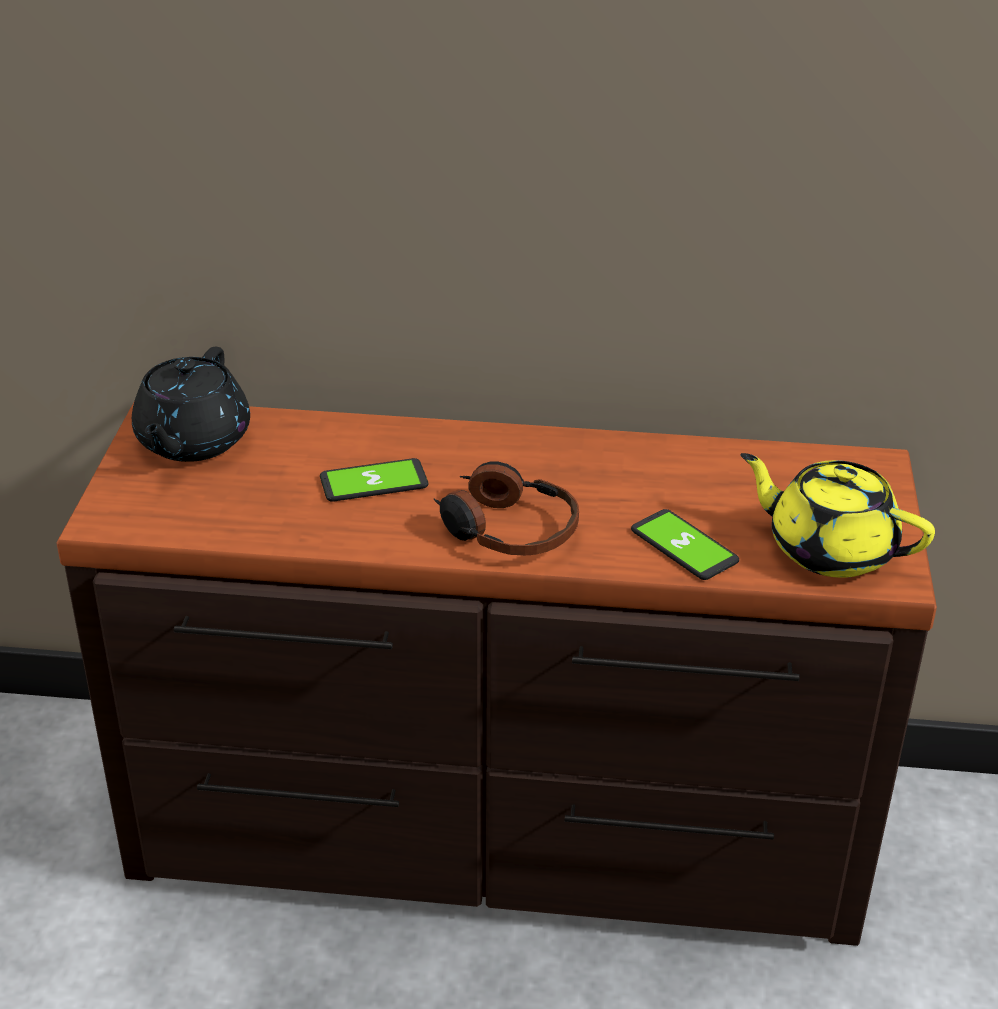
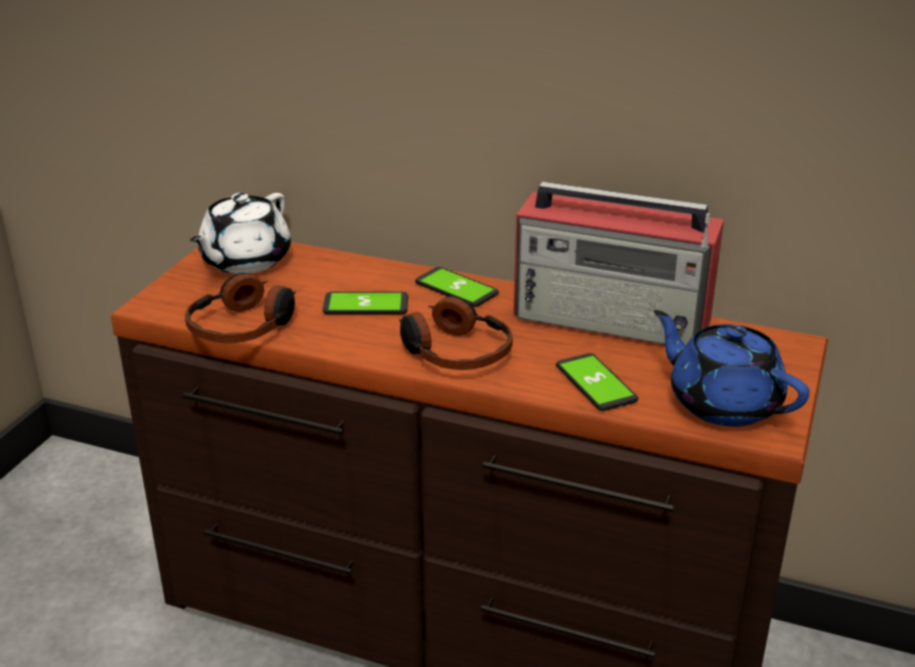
camera: 15 degrees right, 5 degrees down
(192, 441) = (244, 261): black teapot -> white teapot
(238, 532) = (244, 326): none -> headphones
(472, 444) = (456, 288): none -> phone
(670, 460) = (614, 319): none -> radio
(829, 549) = (722, 403): yellow teapot -> blue teapot

